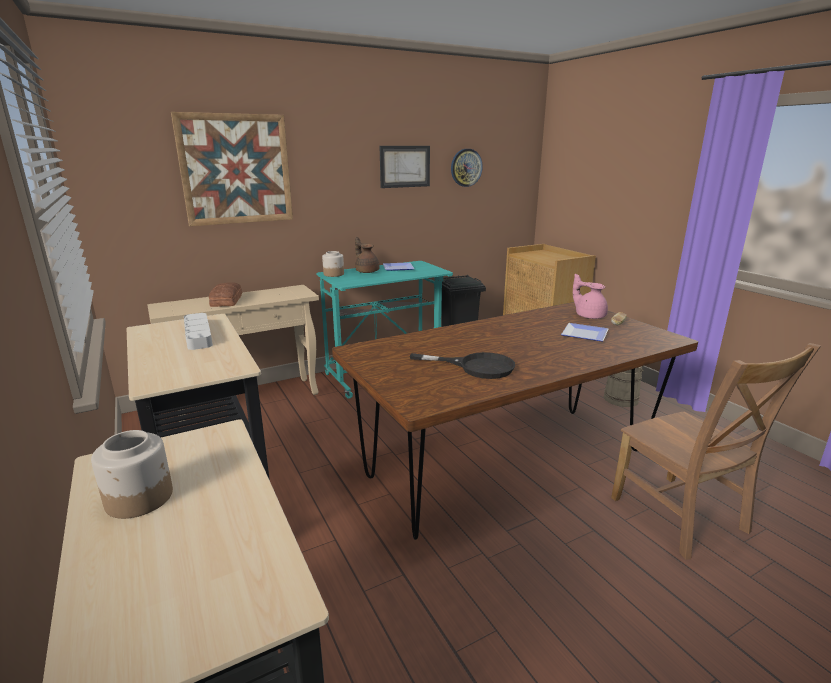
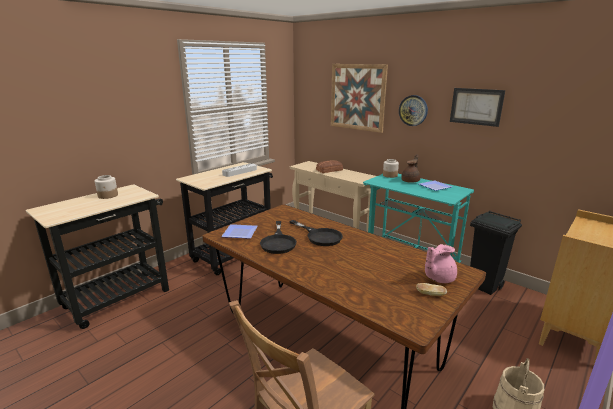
camera: 70 degrees right, 0 degrees up
(466, 167) = (549, 114): wall clock -> wall clock (413, 110)
(471, 342) = (320, 236): none -> black frying pan
(583, 333) = (380, 276): plate -> plate (241, 232)
(589, 316) = (438, 278): pink teapot -> pink teapot turned 150 degrees counterclockwise

